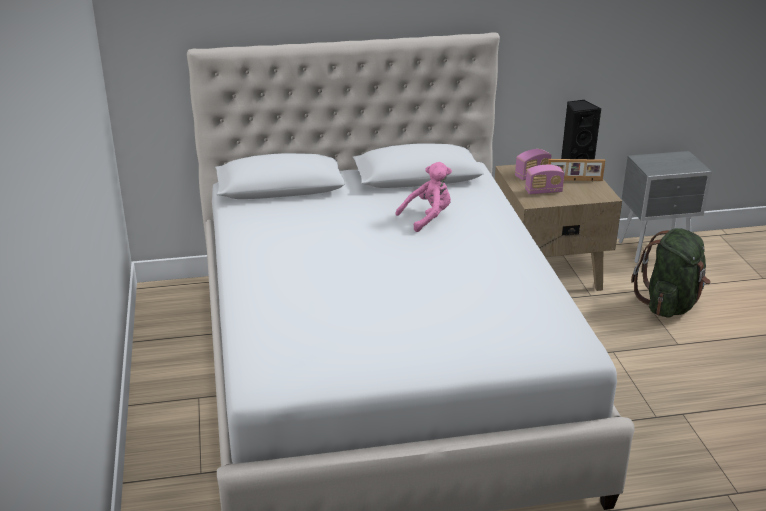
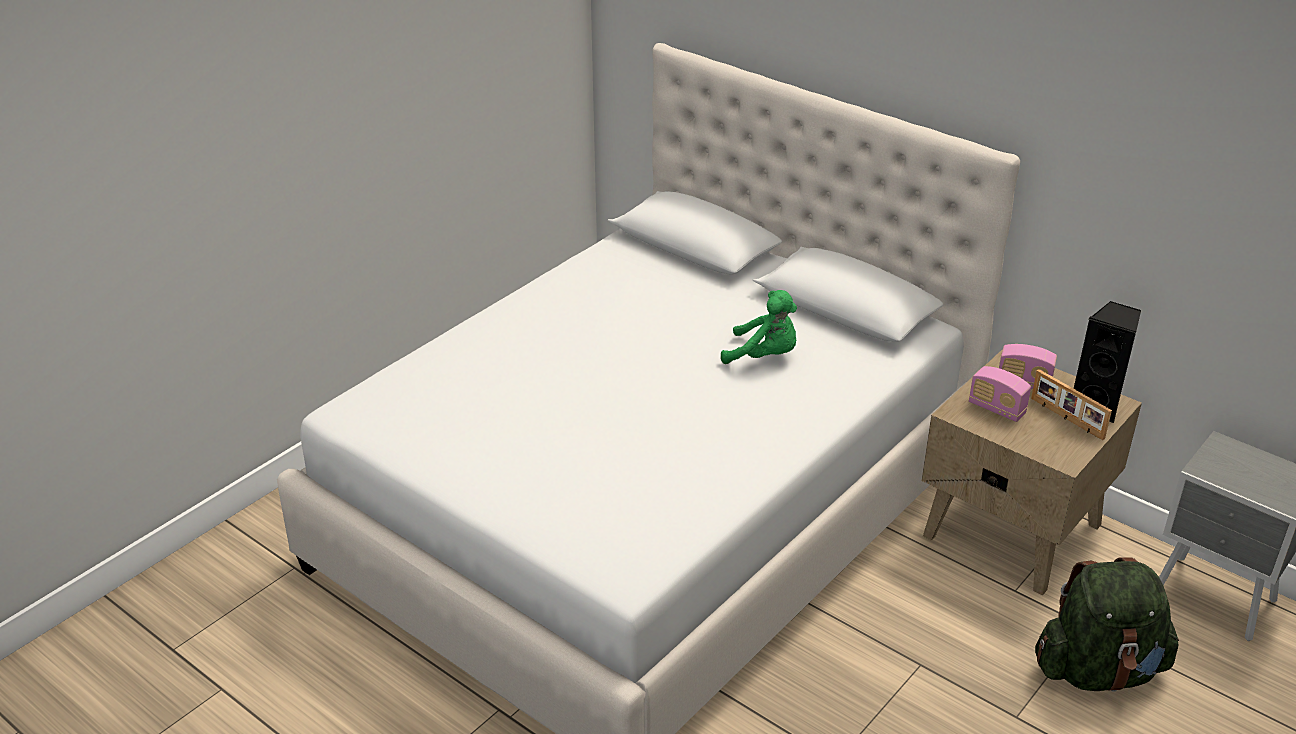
camera: 50 degrees right, 5 degrees up
(428, 218) = (764, 356): pink plush toy -> green plush toy

